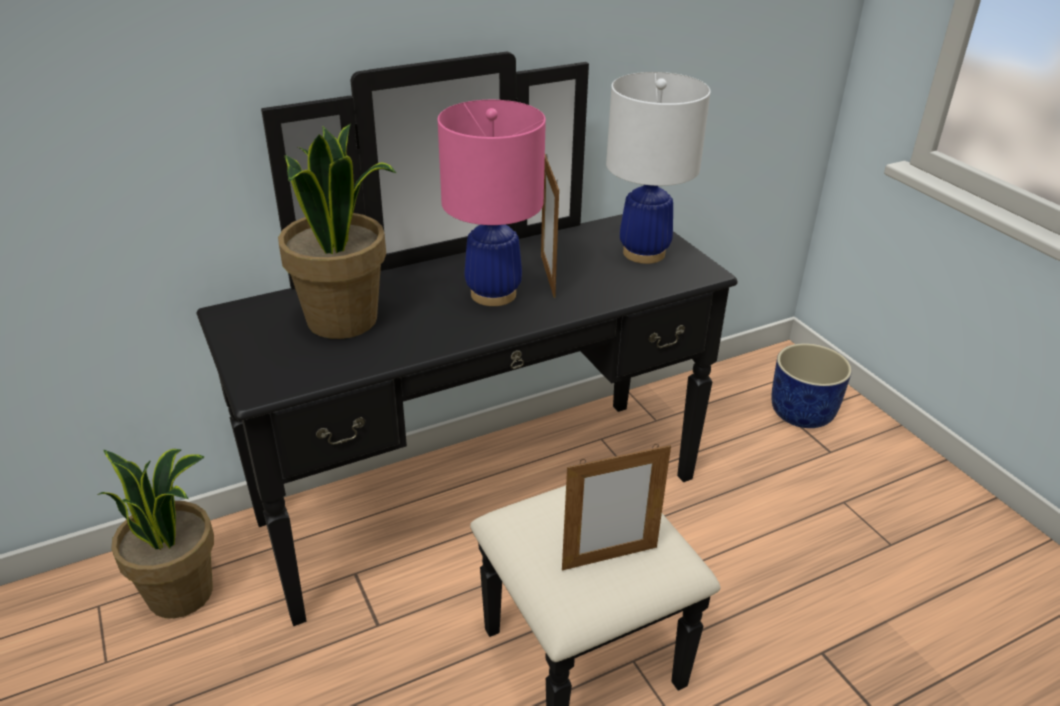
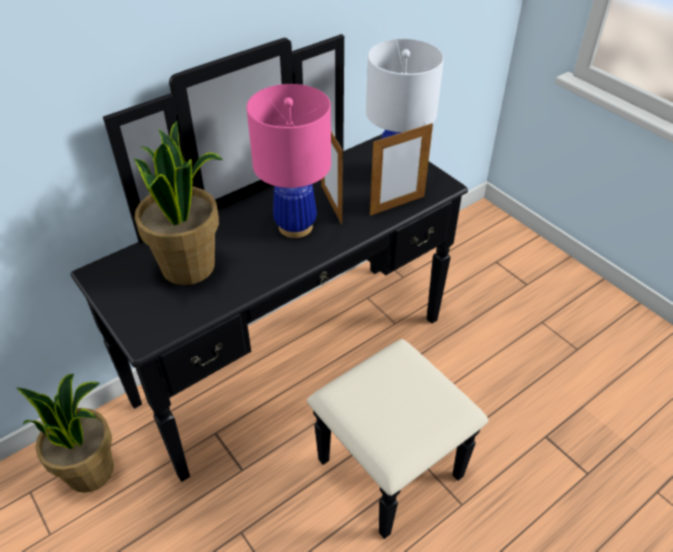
camera: 10 degrees left, 10 degrees up
(609, 558) = (413, 414): picture frame -> picture frame (397, 205)
(803, 413) = (503, 256): blue planter -> none

